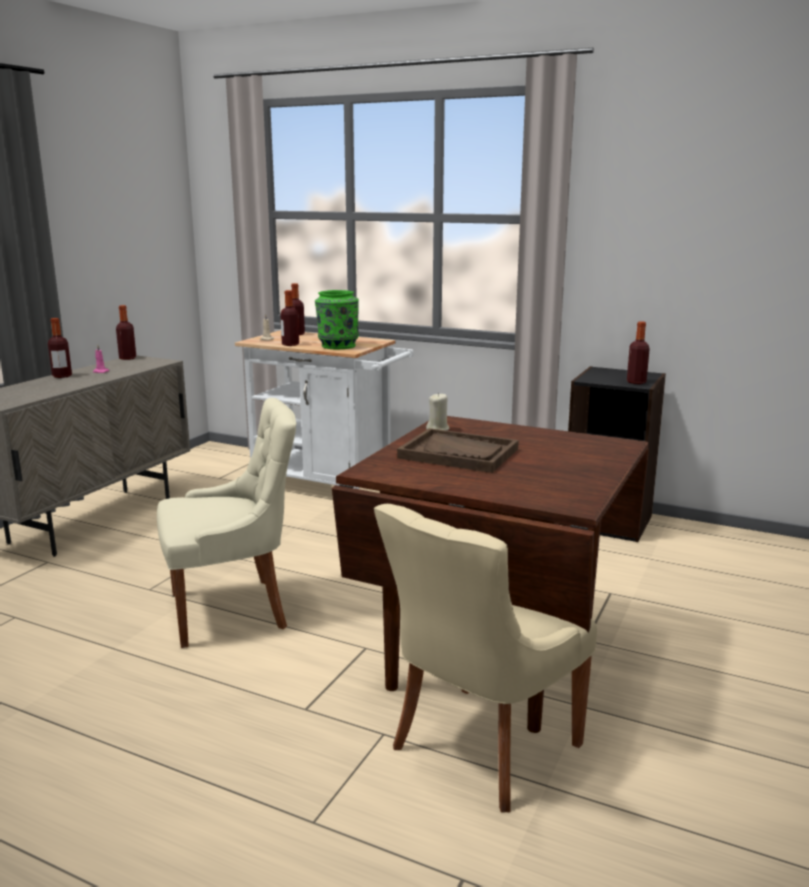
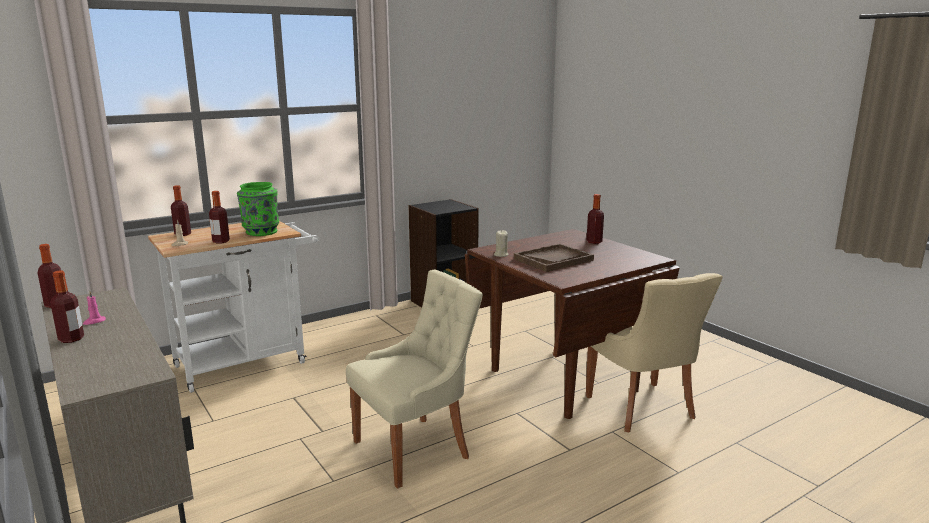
camera: 60 degrees left, 0 degrees up
(233, 610) = (415, 448): beige chair -> beige chair turned 45 degrees clockwise
(636, 382) = (460, 206): bottle -> bottle (594, 242)

